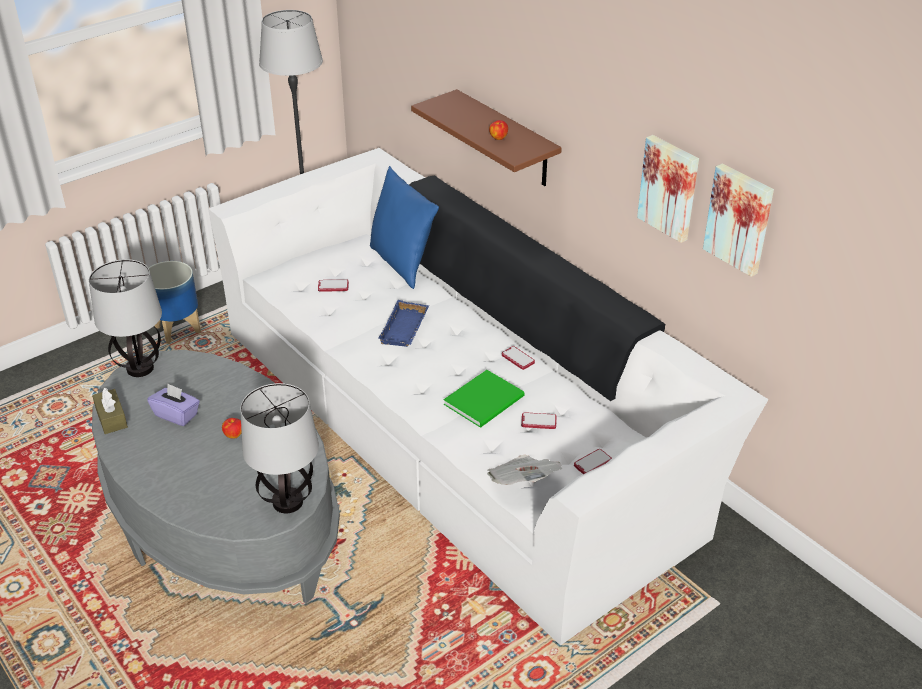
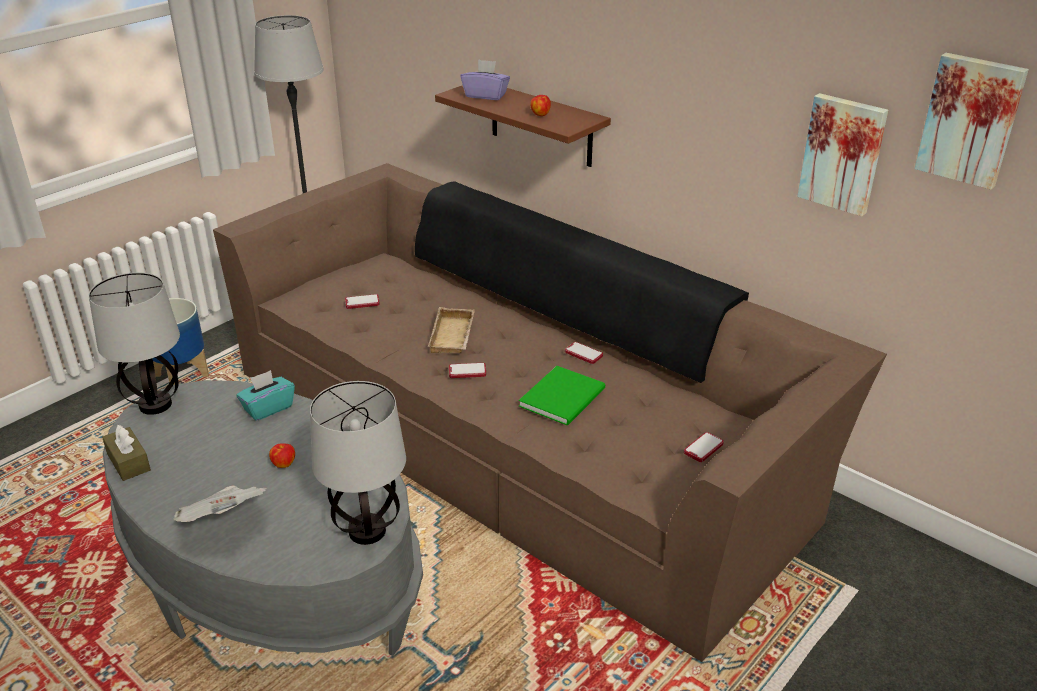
camera: 10 degrees left, 5 degrees down
(177, 415) = (209, 450): purple tissue box -> purple tissue box (486, 95)
(231, 382) = (268, 408): none -> turquoise tissue box
(402, 263) = (430, 276): blue pillow -> none
(405, 329) = (454, 336): blue tray -> beige tray
(461, 419) = (518, 433): white sofa -> brown sofa
(523, 484) = (635, 478): newspaper -> newspaper (224, 520)
(538, 421) = (629, 413): phone -> phone (467, 371)
(670, 187) = (750, 136): picture -> picture (970, 120)

